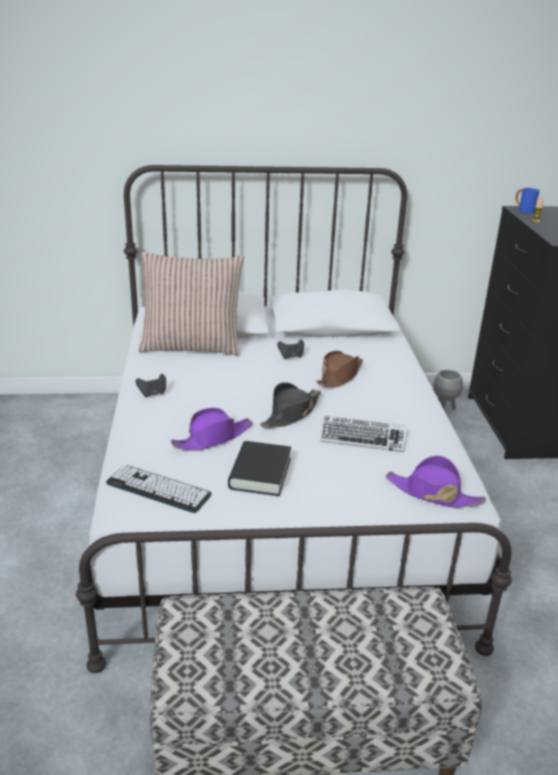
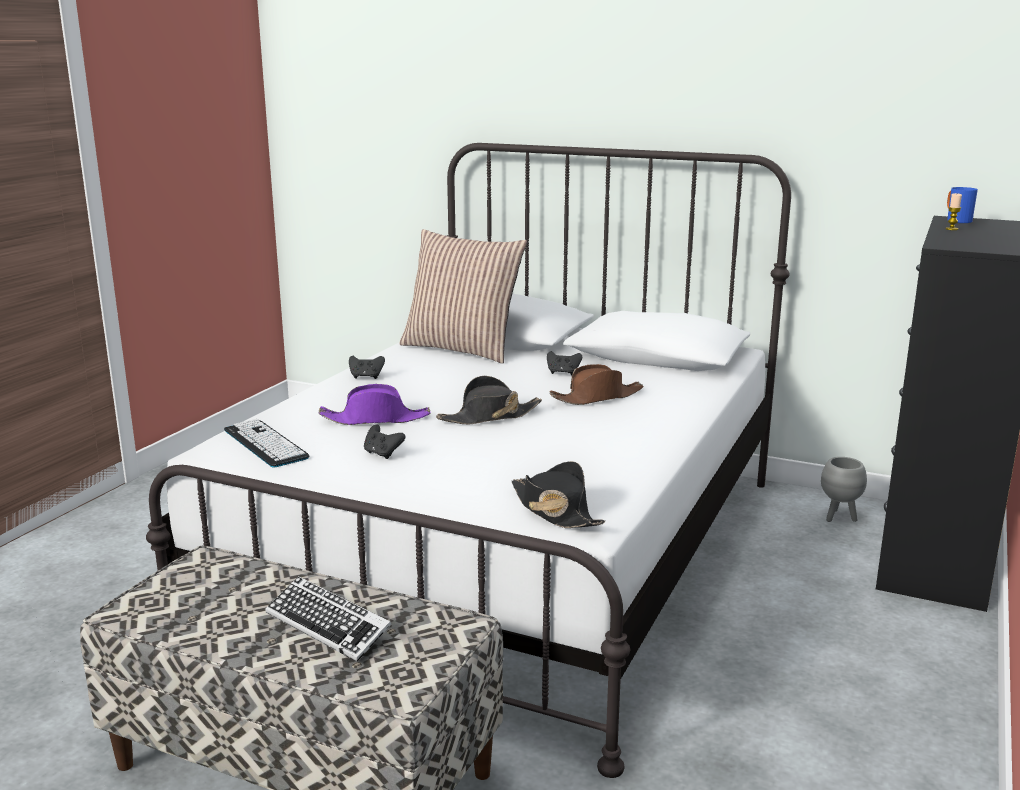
camera: 30 degrees right, 10 degrees down
(260, 473) = (382, 454): black book -> black game controller
(362, 438) = (541, 451): keyboard -> keyboard (328, 625)
(432, 493) = (554, 511): purple hat -> black hat

